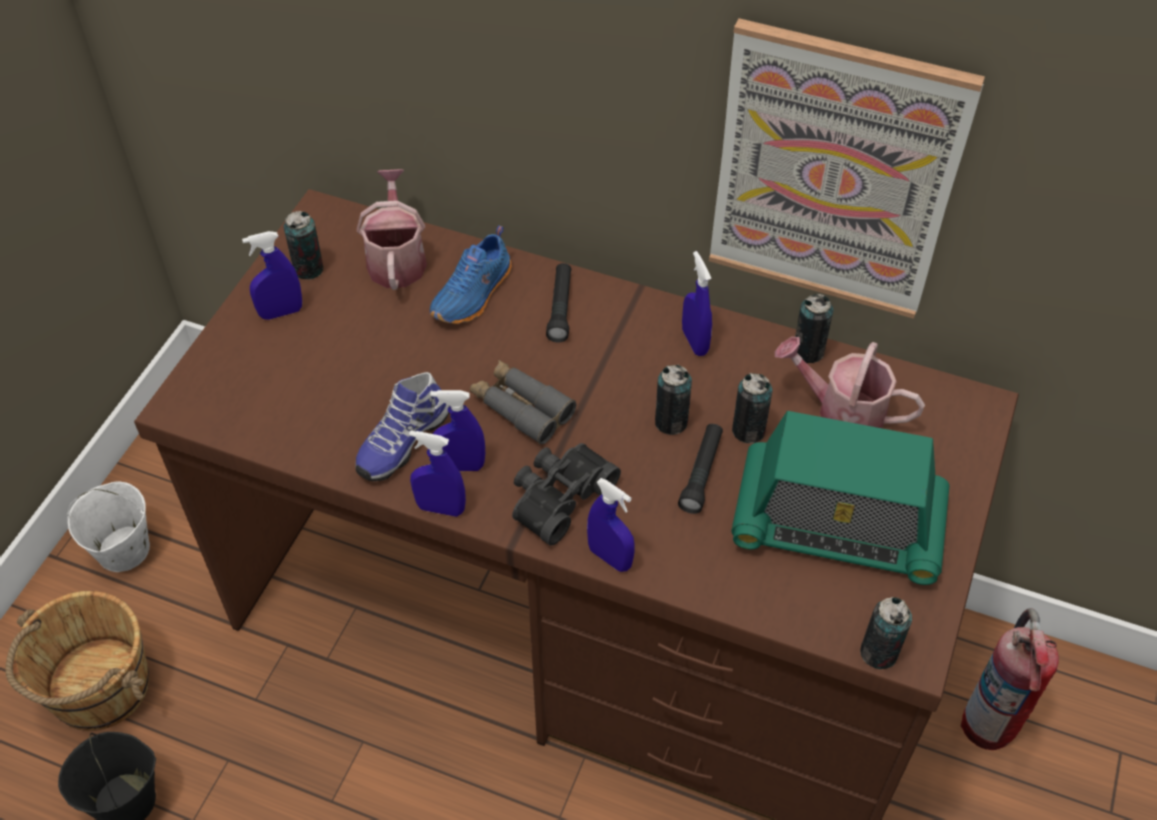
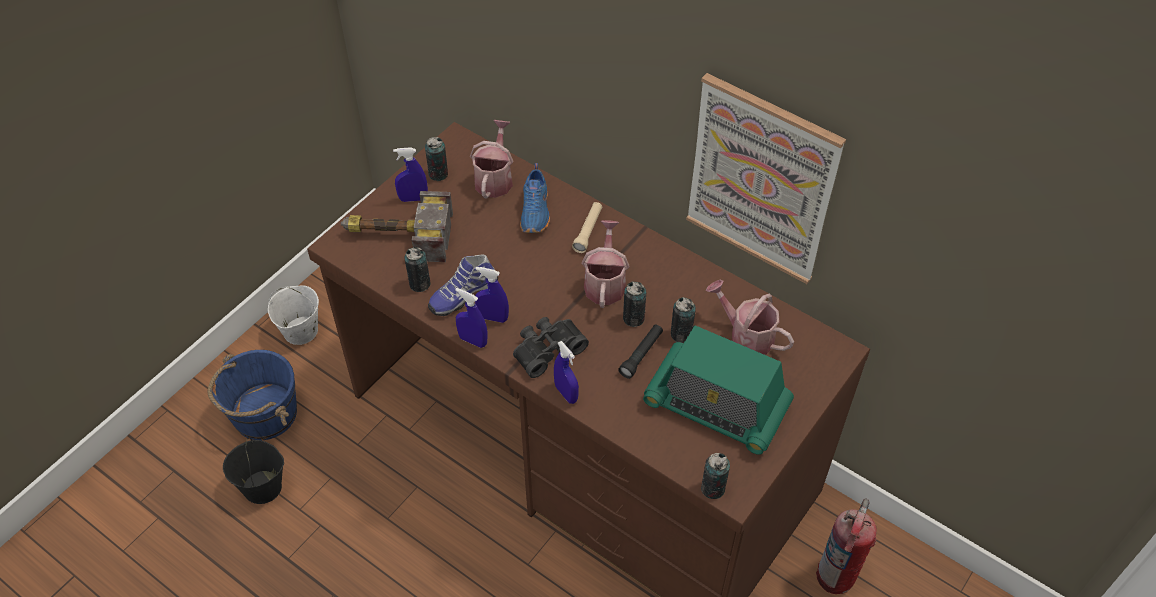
camera: 15 degrees right, 0 degrees up
(98, 688) = (263, 414): brown bucket -> blue bucket
(271, 373) = (396, 235): none -> hammer
(474, 295) = (536, 211): blue shoe -> blue shoe turned 45 degrees counterclockwise
(521, 407) = (542, 289): grey binoculars -> none
(560, 308) = (588, 231): black flashlight -> beige flashlight
(611, 378) = (605, 282): none -> watering can
(694, 342) = (667, 270): blue spray bottle -> none
(808, 351) = (739, 292): can -> can (420, 284)

